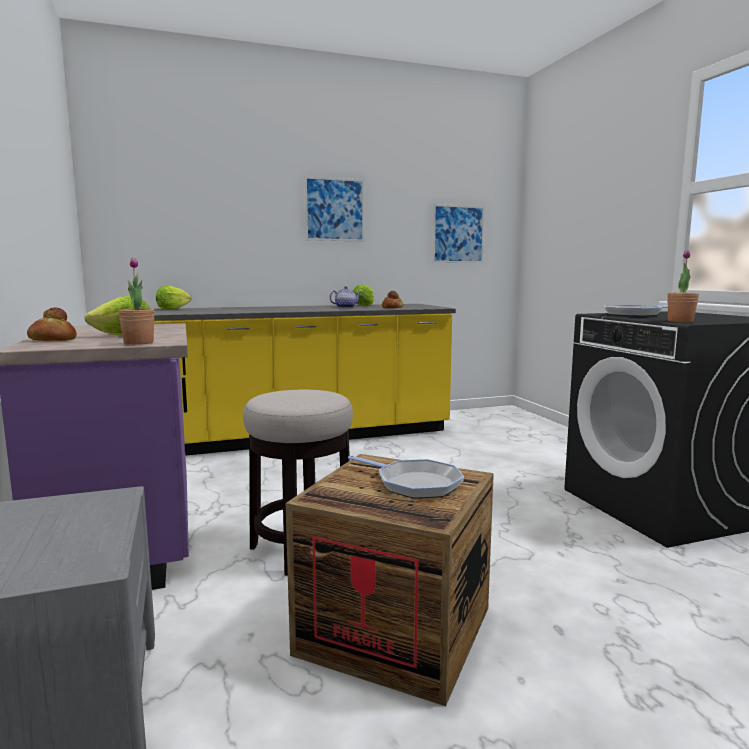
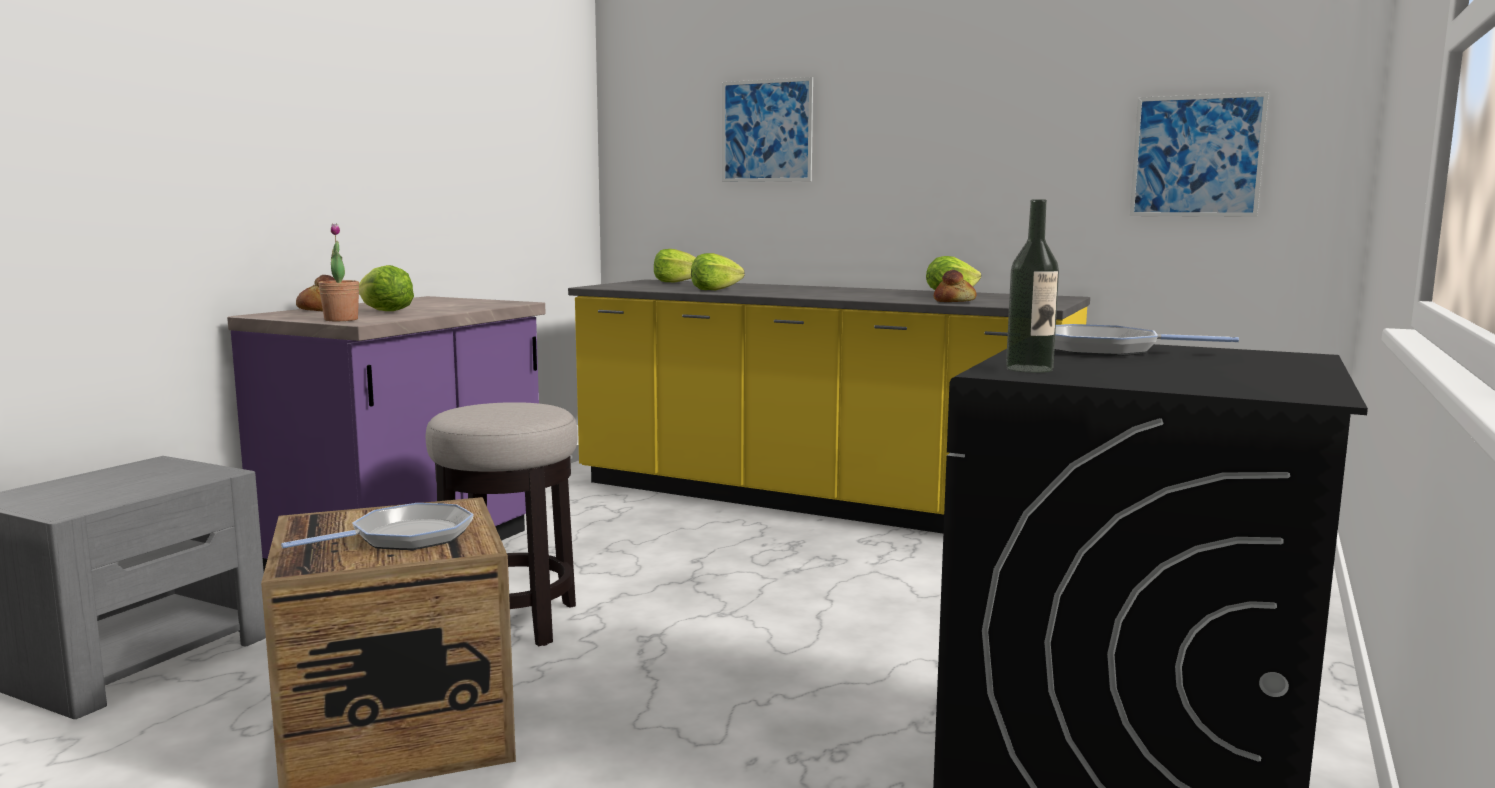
camera: 45 degrees right, 0 degrees up
(234, 310) = (714, 289): none -> lettuce
(334, 209) = (936, 123): picture -> picture (766, 131)
(346, 307) = (895, 295): teapot -> none
(414, 484) = (405, 537): frying pan -> frying pan turned 120 degrees counterclockwise
(680, 321) = (1029, 369): potted plant -> bottle

